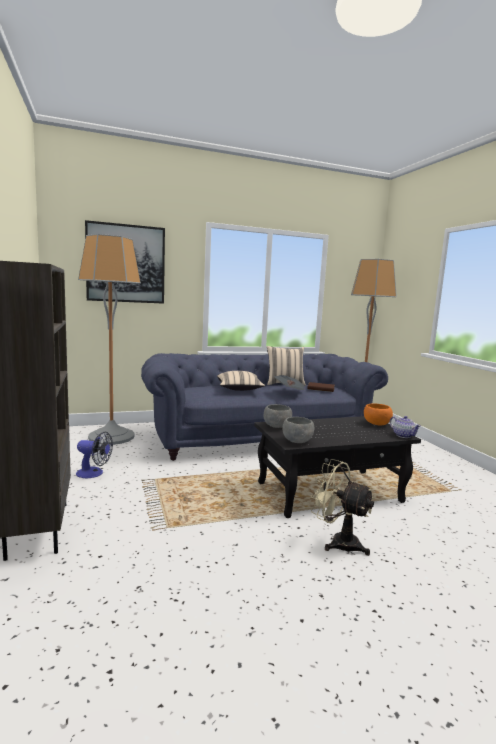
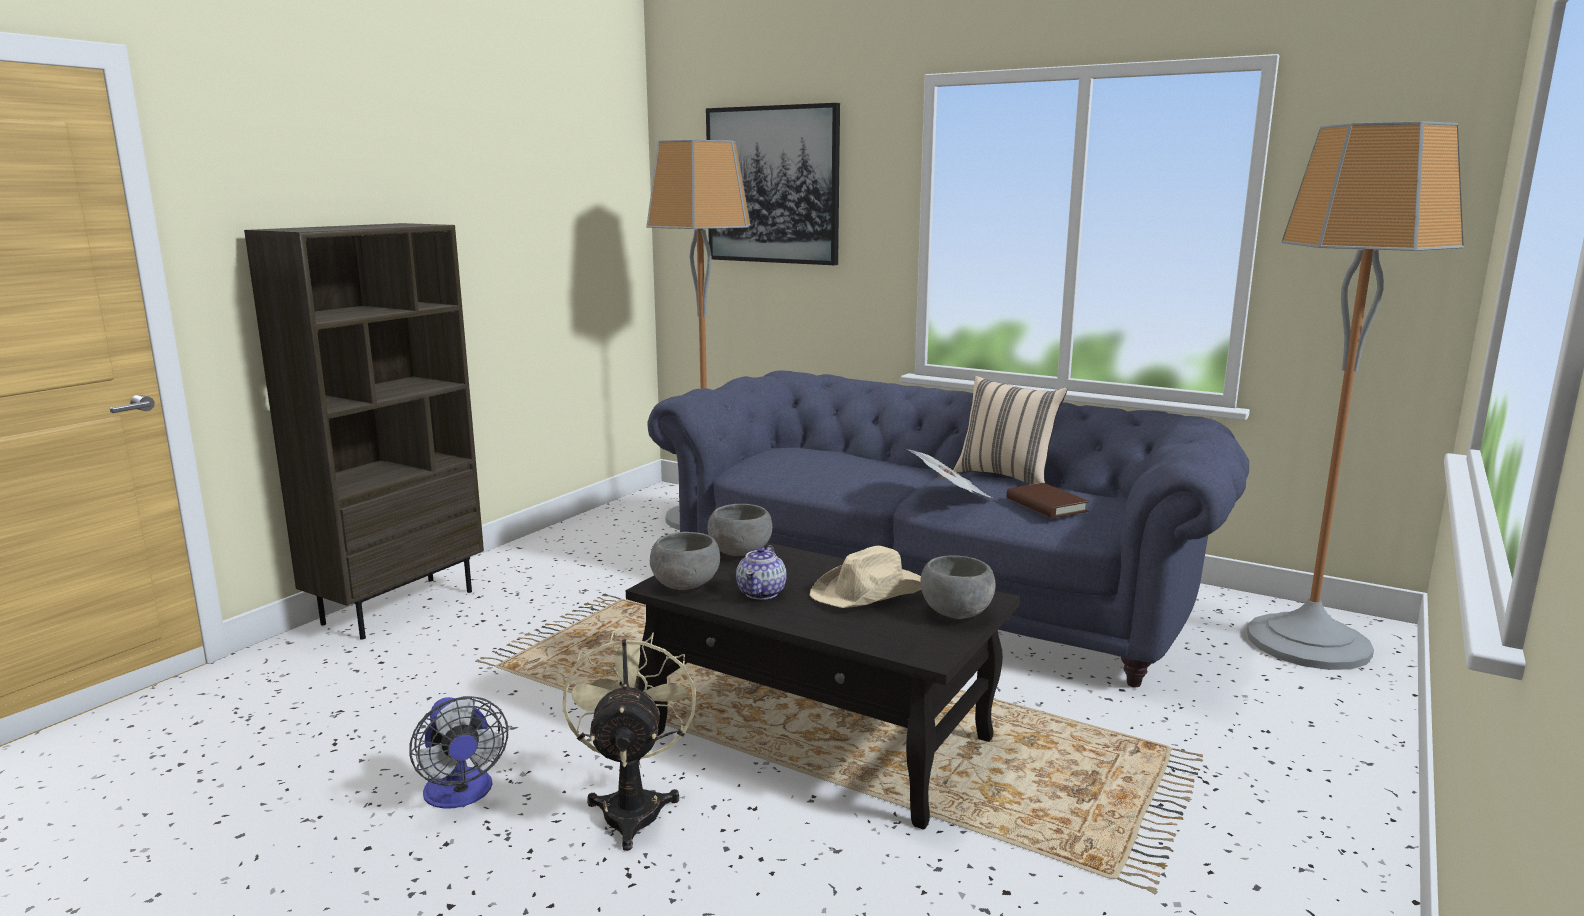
camera: 50 degrees right, 5 degrees up
(94, 473) = (576, 564): fan -> fan (461, 795)
(239, 389) = (858, 469): beige pillow -> none
(344, 425) = (872, 592): none -> beige hat
(376, 424) = (956, 613): orange bowl -> grey bowl
(403, 435) = (928, 653): teapot -> teapot (762, 592)

